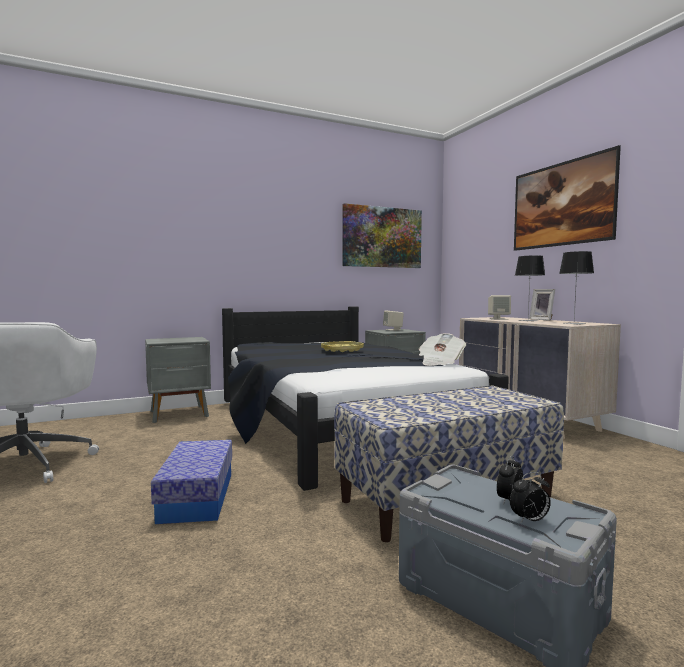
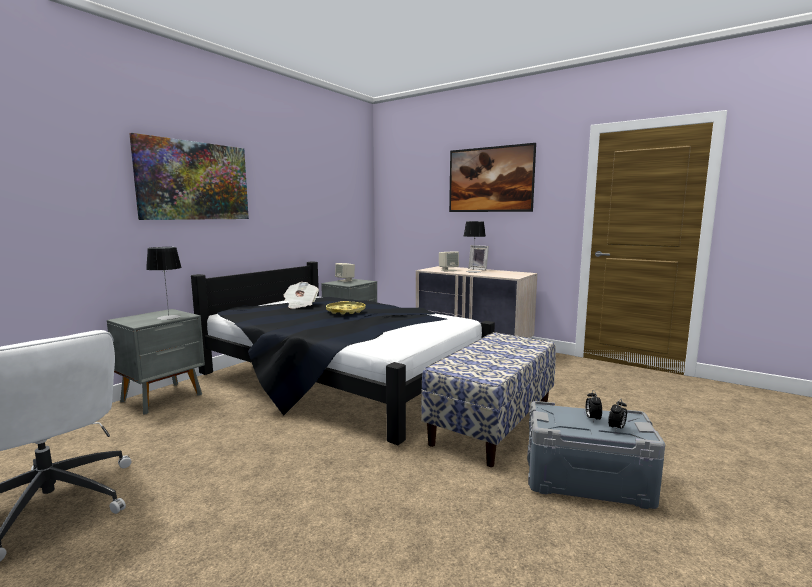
camera: 30 degrees left, 5 degrees up
(197, 497) = (309, 477): storage box -> none
(382, 237) = (330, 194): picture -> picture (194, 181)
(440, 363) = (440, 316): newspaper -> newspaper (300, 305)
(574, 323) = (511, 274): table lamp -> table lamp (168, 317)

